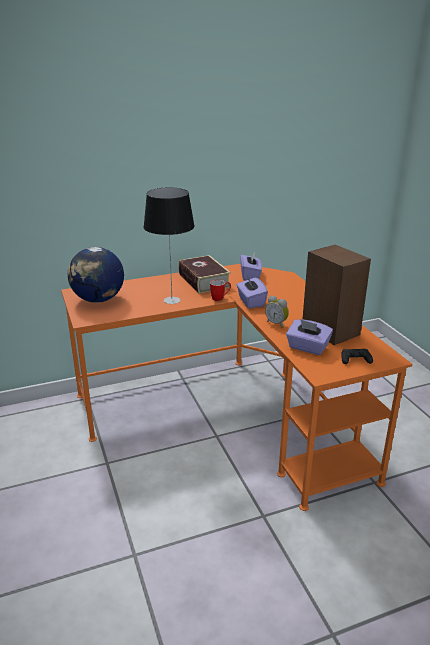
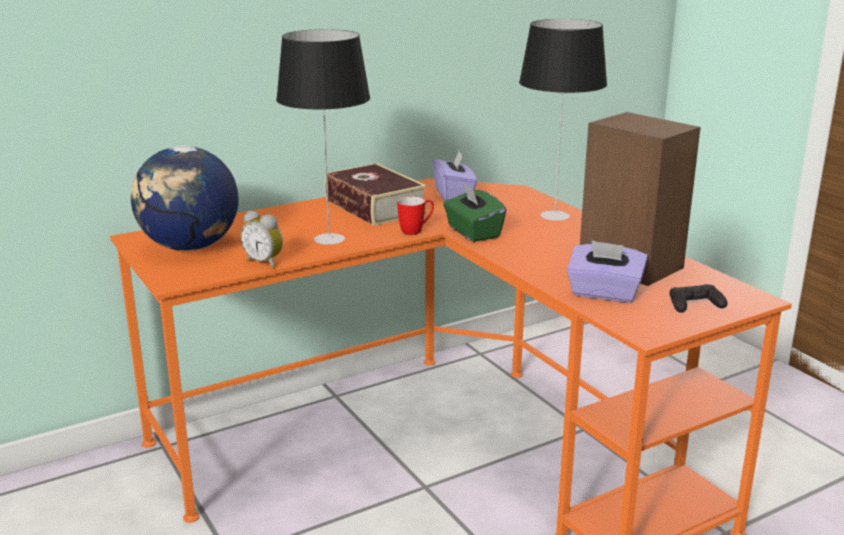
camera: 10 degrees left, 5 degrees down
(251, 302) = (473, 232): purple tissue box -> green tissue box
(277, 323) = (533, 261): alarm clock -> alarm clock (265, 262)
(301, 294) = (553, 215): none -> table lamp

